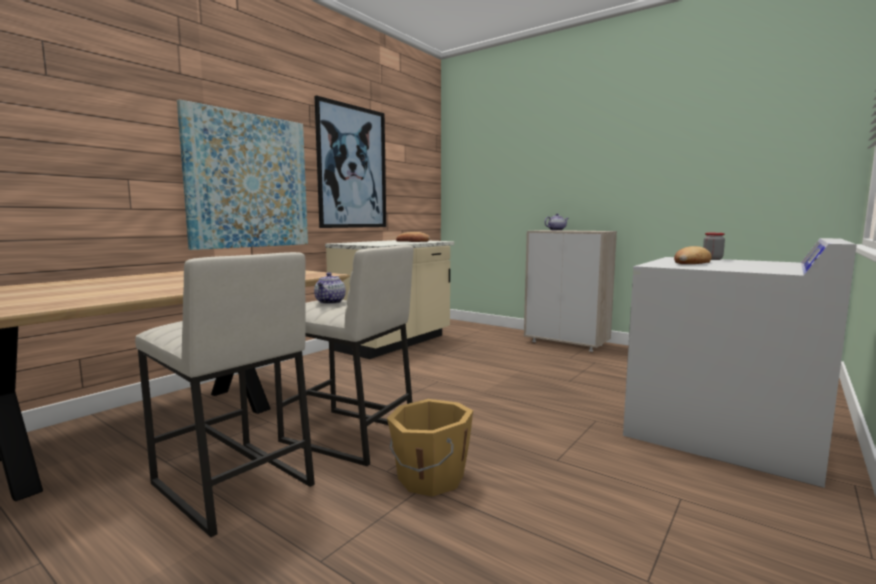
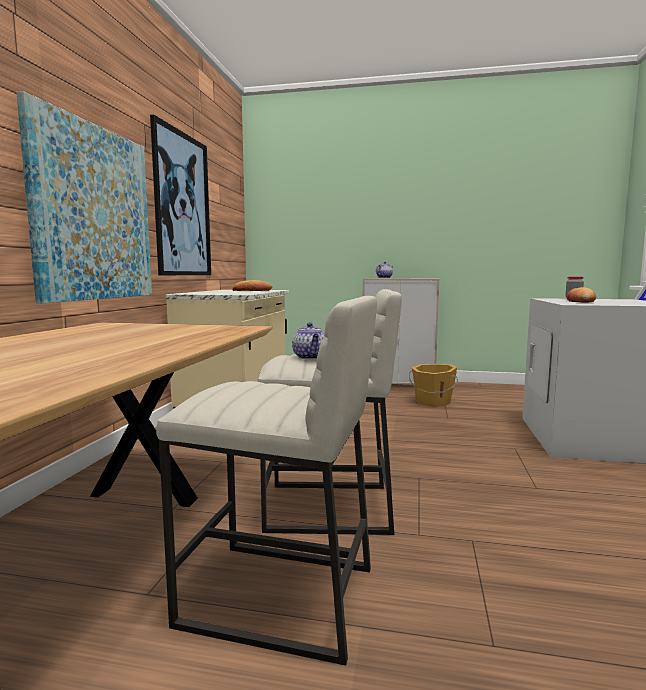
camera: 25 degrees left, 0 degrees up
(429, 478) = (465, 531): orange bucket -> orange bucket (432, 402)

